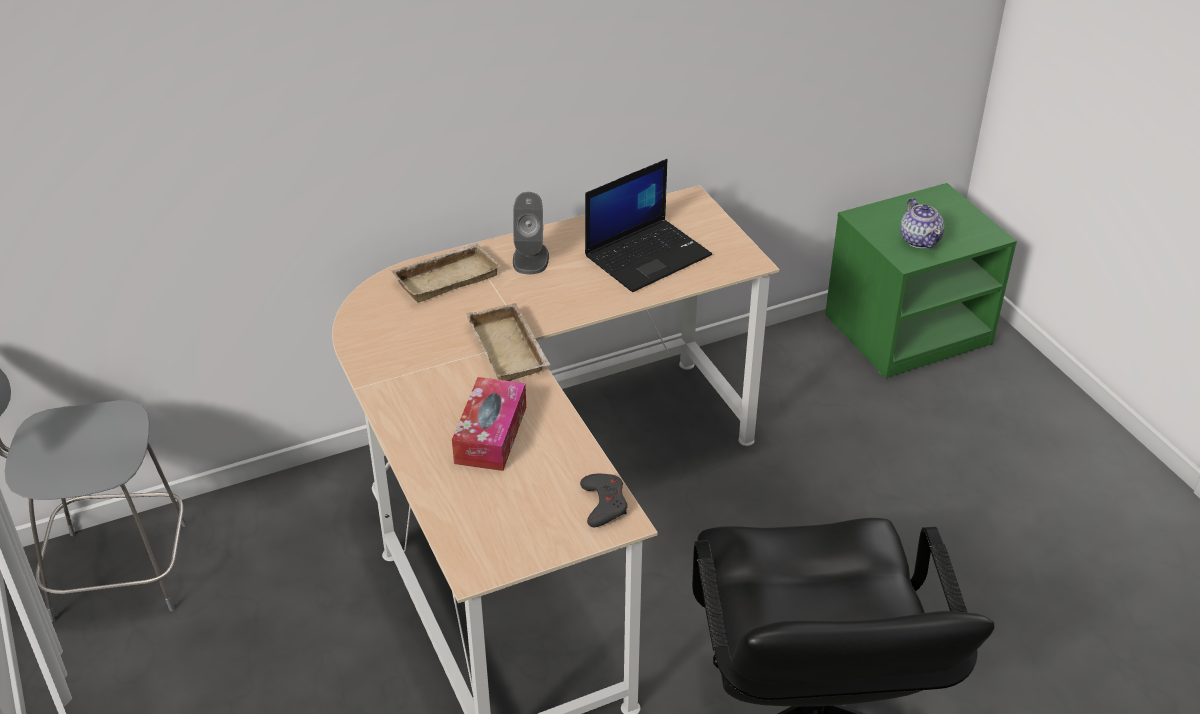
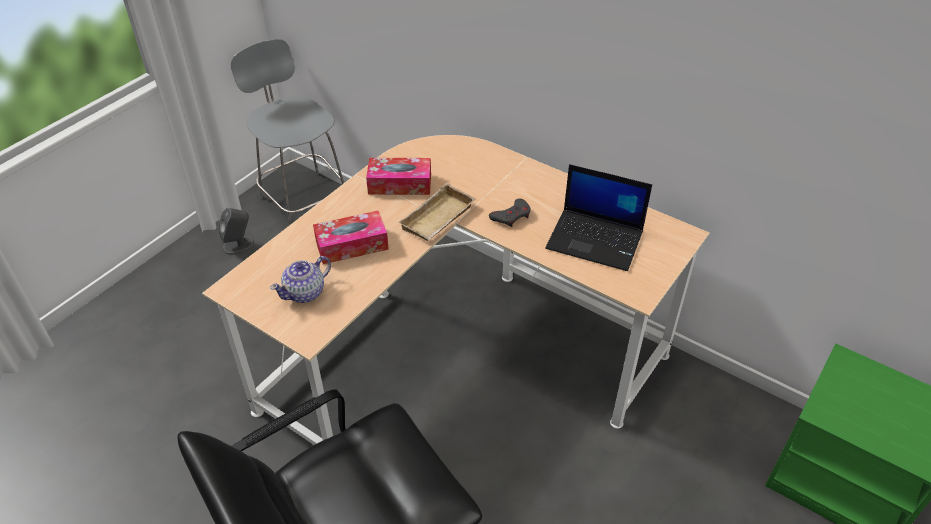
camera: 60 degrees right, 5 degrees up
(414, 357) = (400, 184): none -> tissue box
(446, 277) = (487, 163): beige tray -> none
(530, 258) = (539, 188): grey speaker -> grey speaker (239, 245)
(604, 503) = (320, 322): grey game controller -> grey game controller (511, 216)
(920, 240) = (859, 412): teapot -> teapot (305, 292)

